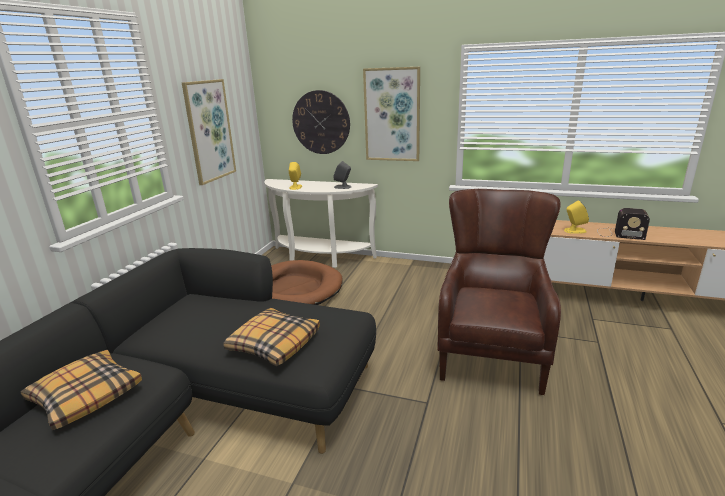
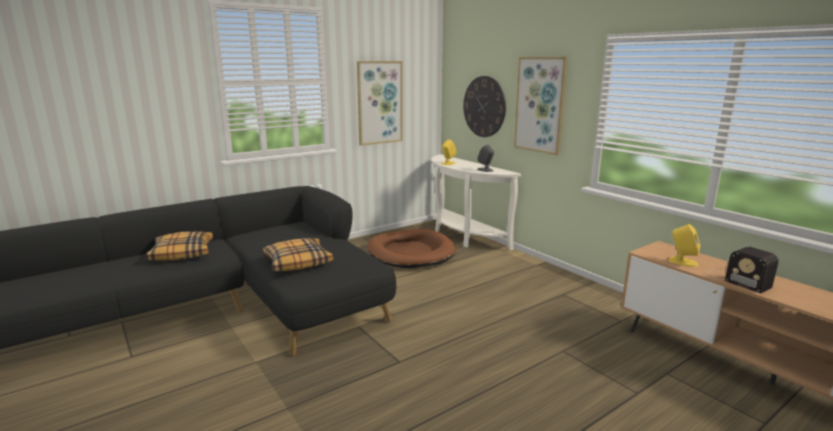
camera: 35 degrees right, 5 degrees down
(491, 352) = (506, 353): brown armchair -> none

